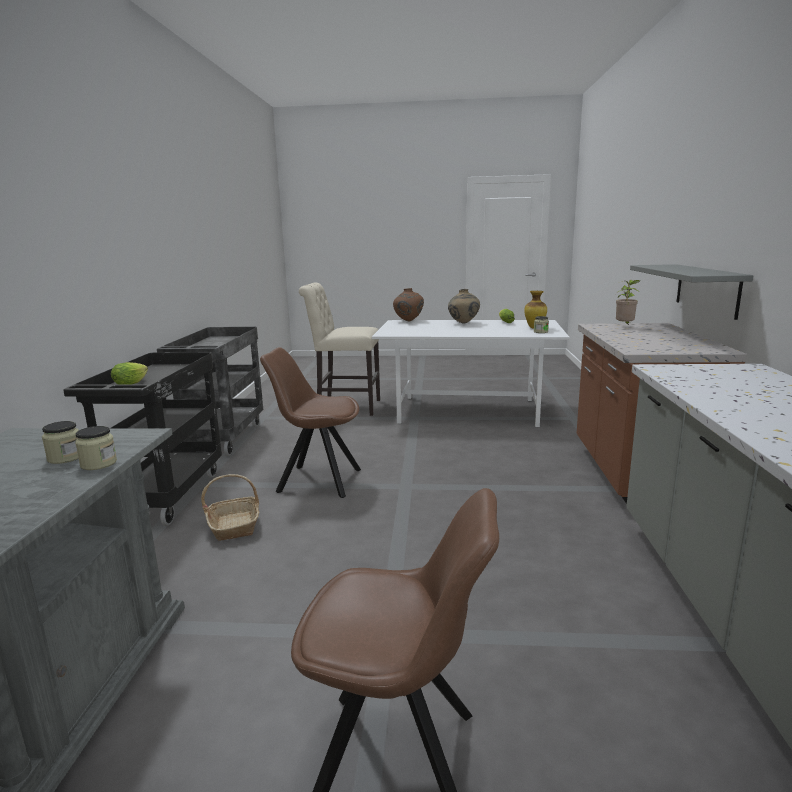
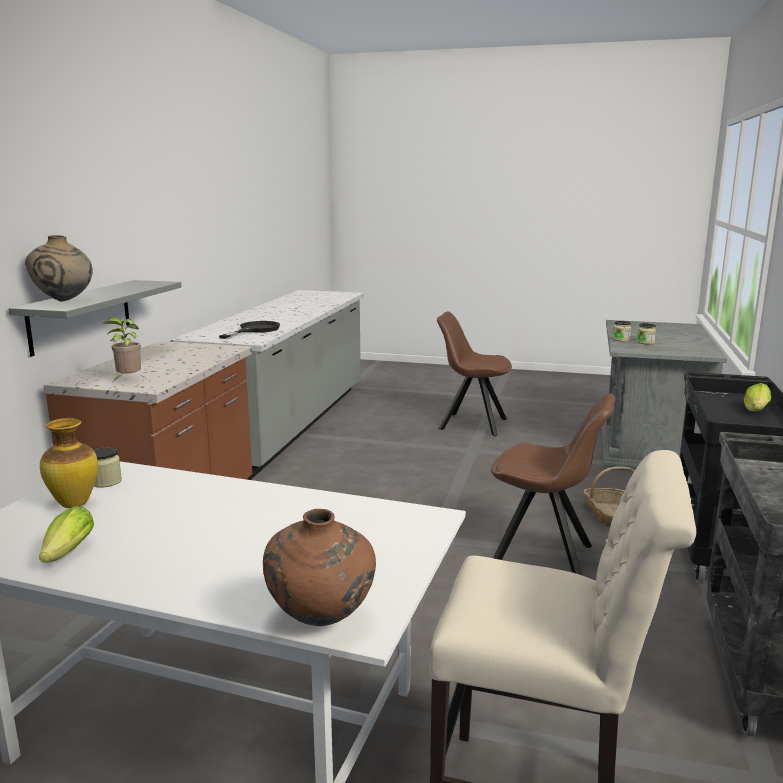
camera: 170 degrees left, 0 degrees up
(463, 323) = (182, 563): beige vase -> beige vase (64, 301)
(715, 384) = (255, 330): none -> black frying pan

